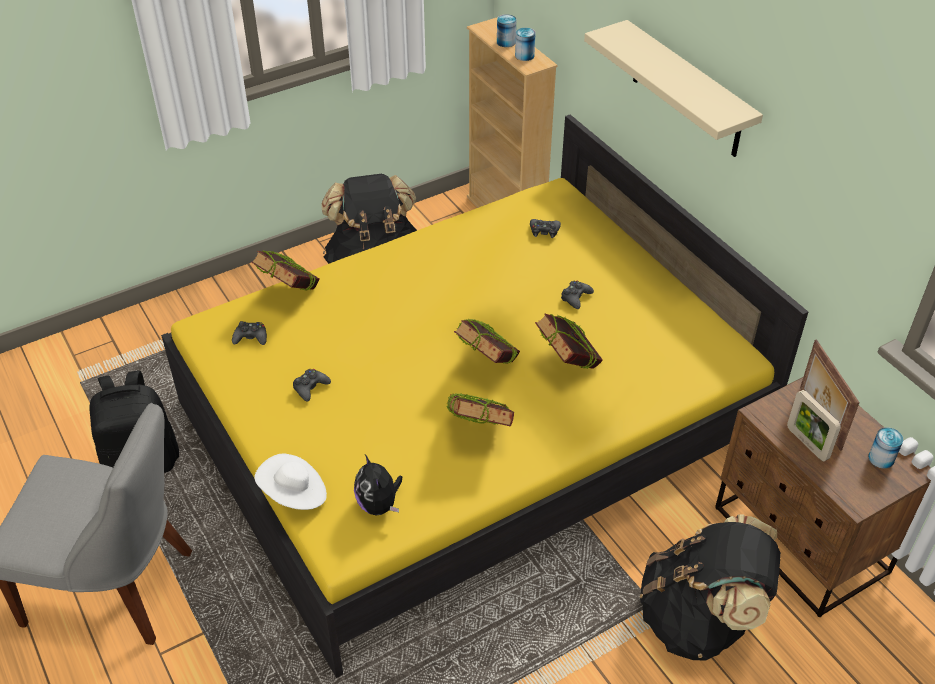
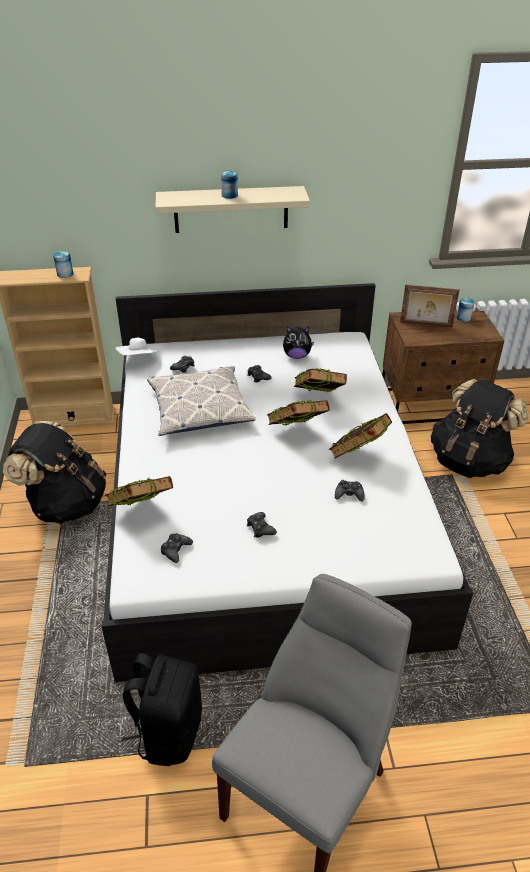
camera: 65 degrees left, 5 degrees down
(294, 494) = (370, 567): white hat -> white hat (139, 360)
(379, 505) = (401, 523): plush toy -> plush toy (297, 356)
(405, 445) = (349, 494): none -> black game controller
(467, 425) = (264, 506): yellow bed -> white bed
(478, 273) = (199, 409): none -> pillow
(506, 42) = (38, 276): can -> can (229, 195)
(807, 443) = (442, 334): picture frame -> none

